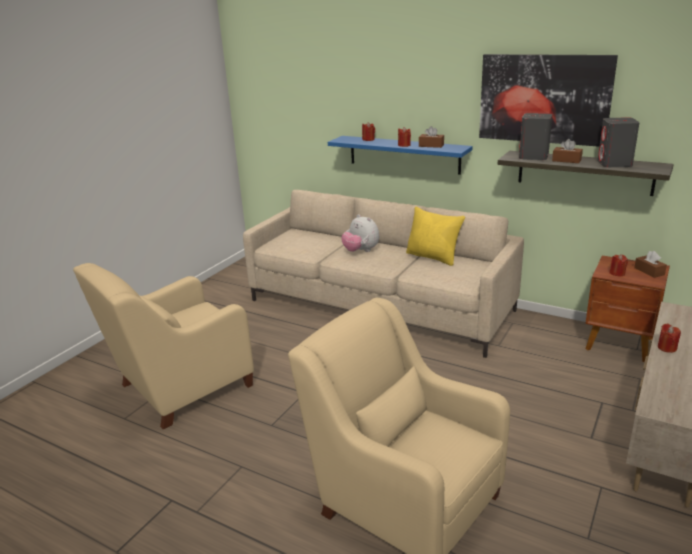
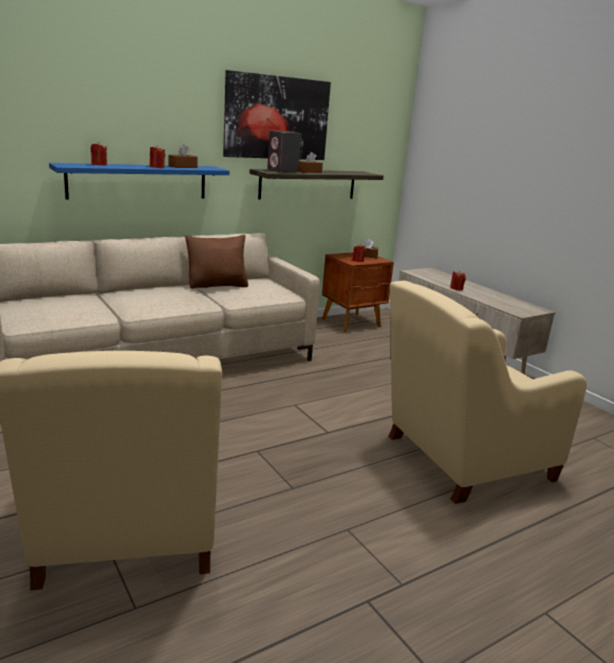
camera: 65 degrees left, 5 degrees down
(361, 251) = (145, 298): plush toy -> none
(433, 257) = (217, 285): yellow pillow -> brown pillow
(614, 164) = (340, 172): grey speaker -> none

